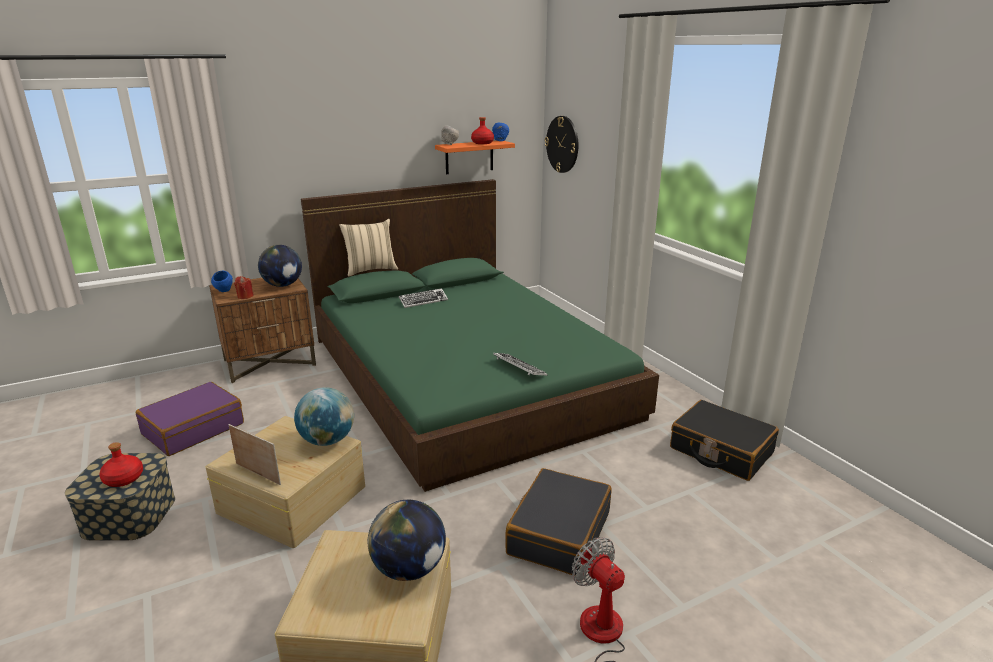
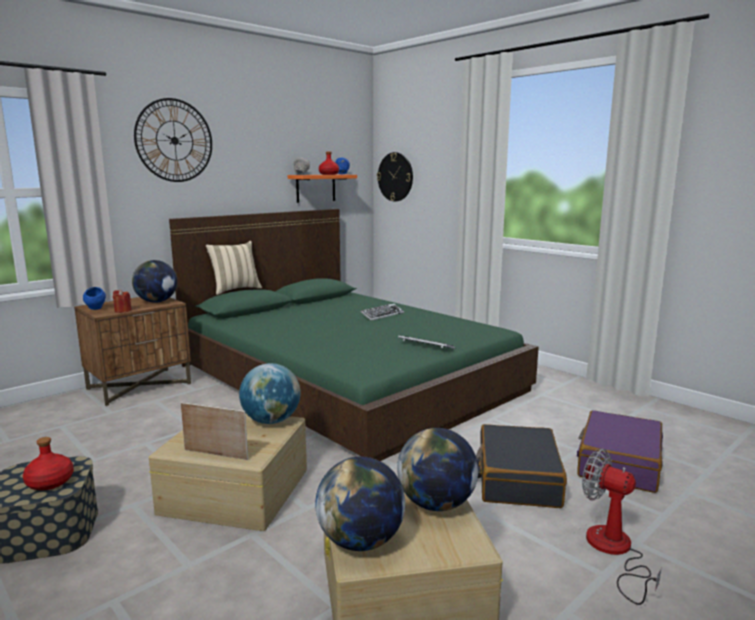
camera: 15 degrees left, 10 degrees down
(193, 429) = (83, 447): purple suitcase -> purple suitcase (618, 463)
(305, 117) = (174, 140): none -> wall clock
(317, 597) = (361, 541): none -> globe
(423, 301) = (295, 312): keyboard -> keyboard (382, 315)
(720, 451) = (604, 404): black suitcase -> none

